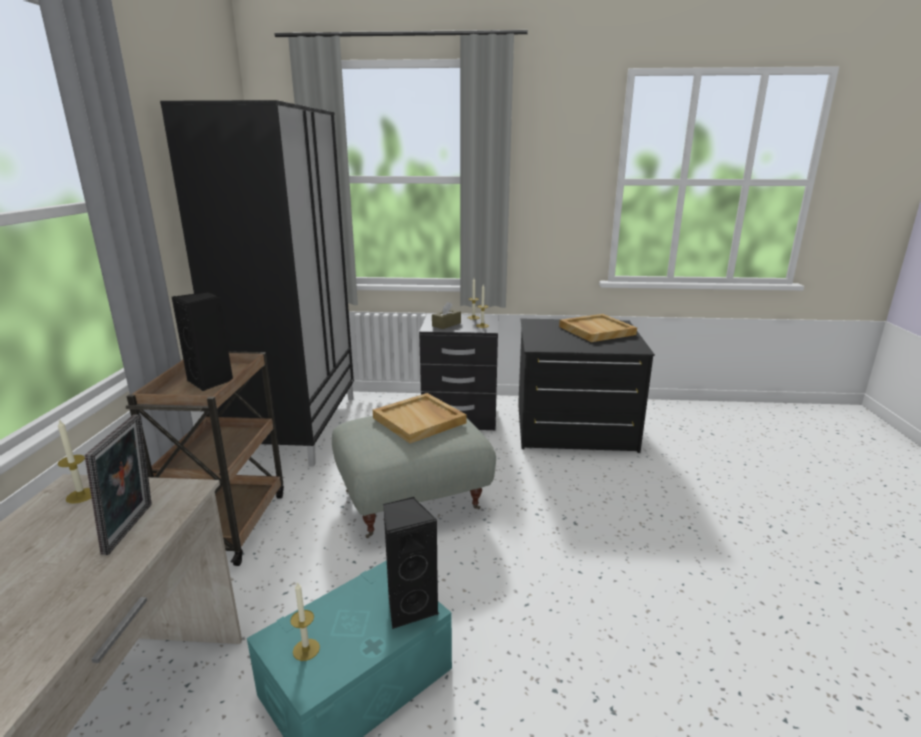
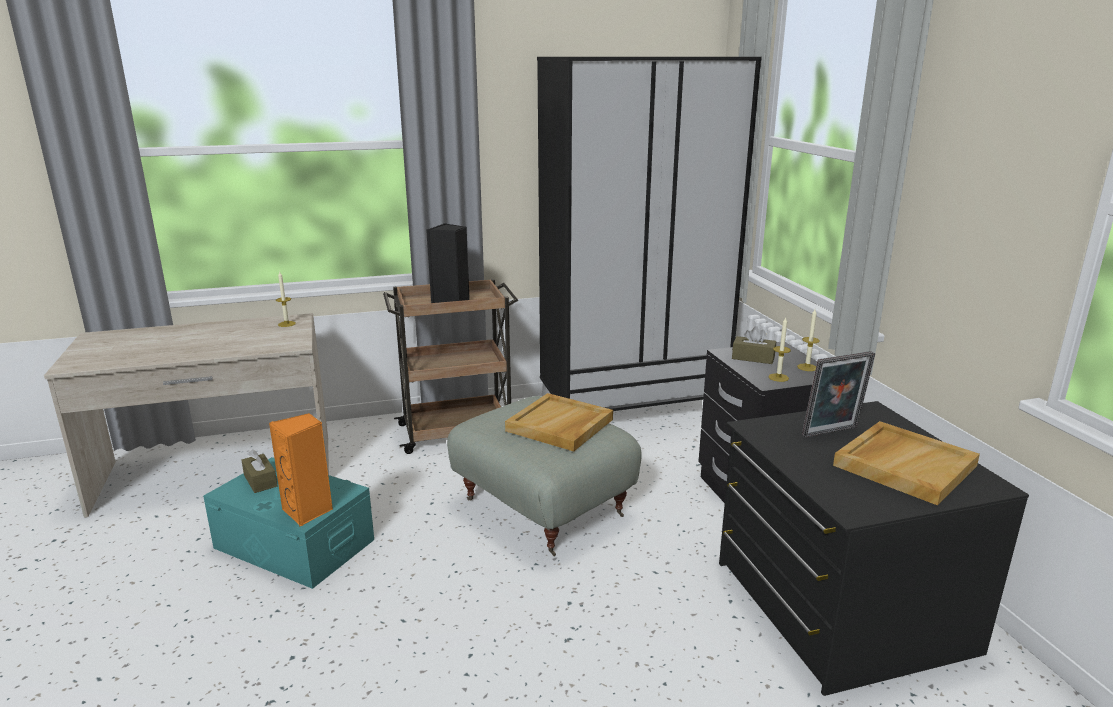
camera: 70 degrees right, 0 degrees up
(133, 528) = (250, 345): picture frame -> picture frame (832, 433)
(306, 649) = (260, 480): candle -> brown tissue box
(410, 606) = (308, 511): black speaker -> orange speaker

